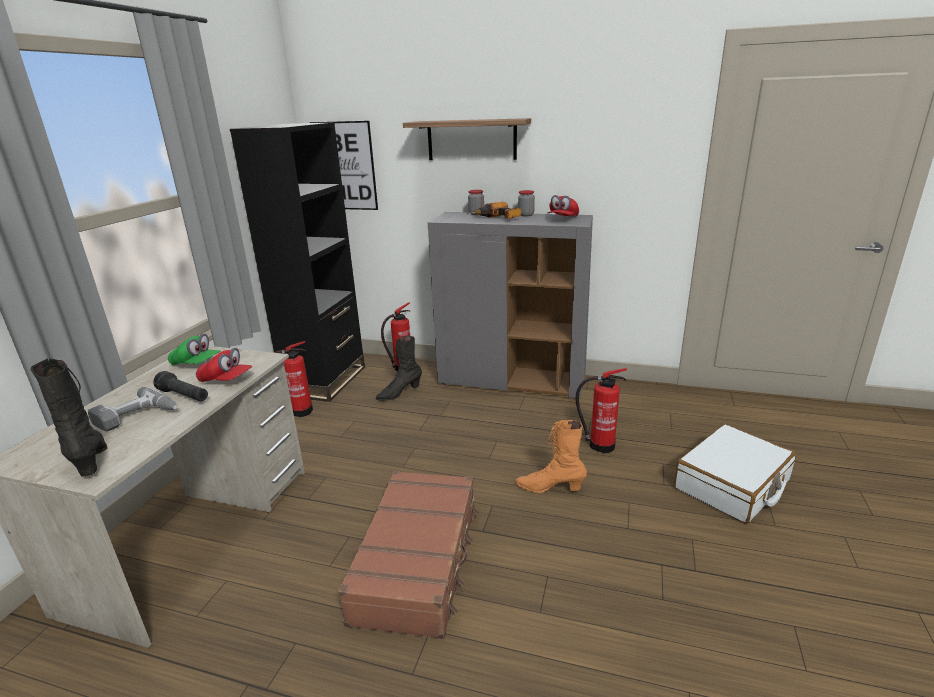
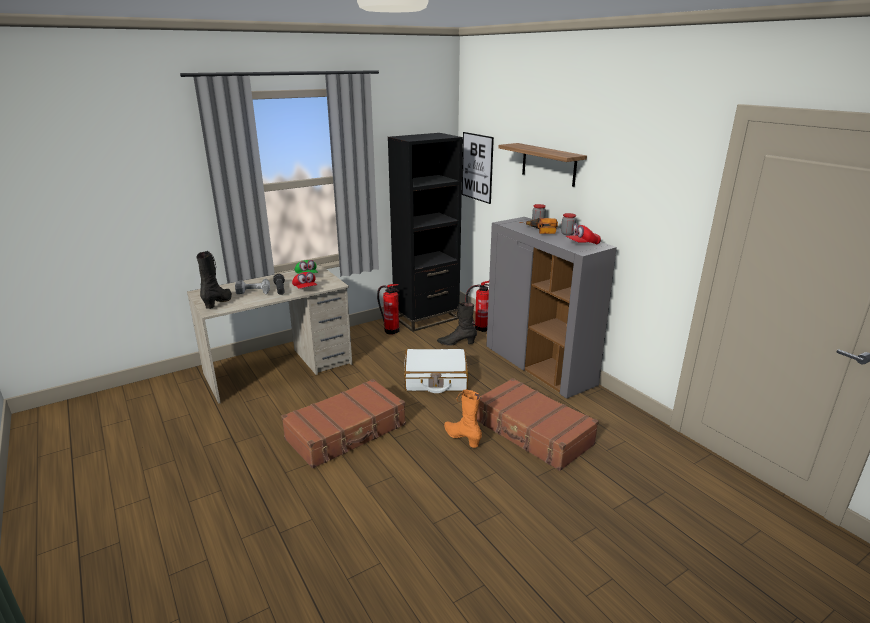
camera: 40 degrees right, 0 degrees up
(599, 445) = (532, 433): fire extinguisher -> brown suitcase
(732, 485) = (585, 504): white suitcase -> white suitcase (435, 379)

